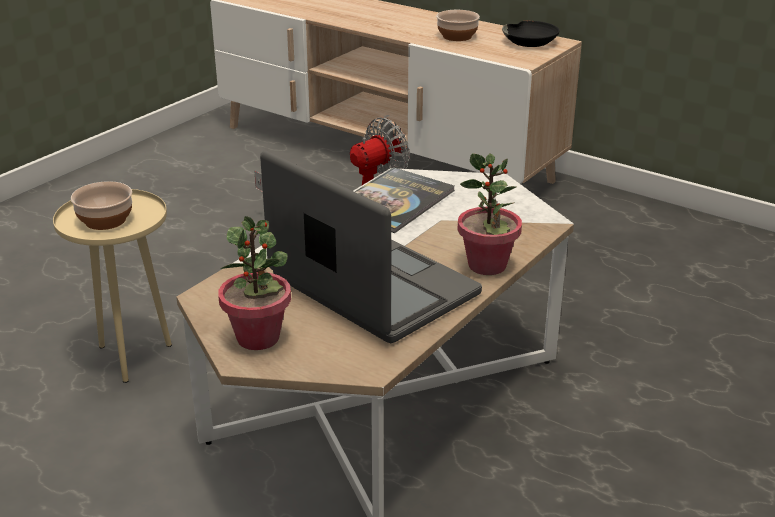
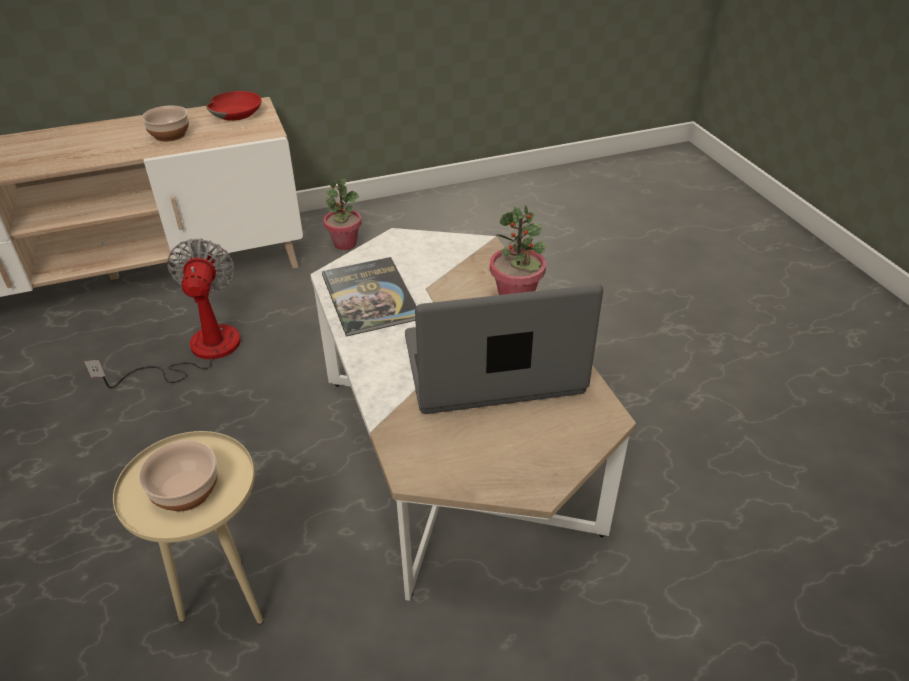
camera: 55 degrees left, 10 degrees up
(258, 338) = (512, 464): potted plant -> potted plant (345, 243)
(531, 42) = (236, 113): black bowl -> red bowl

